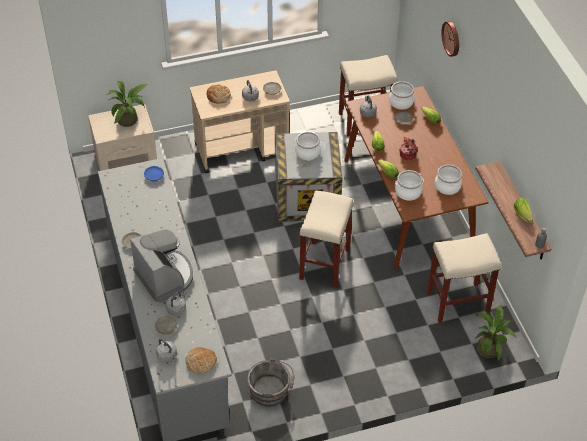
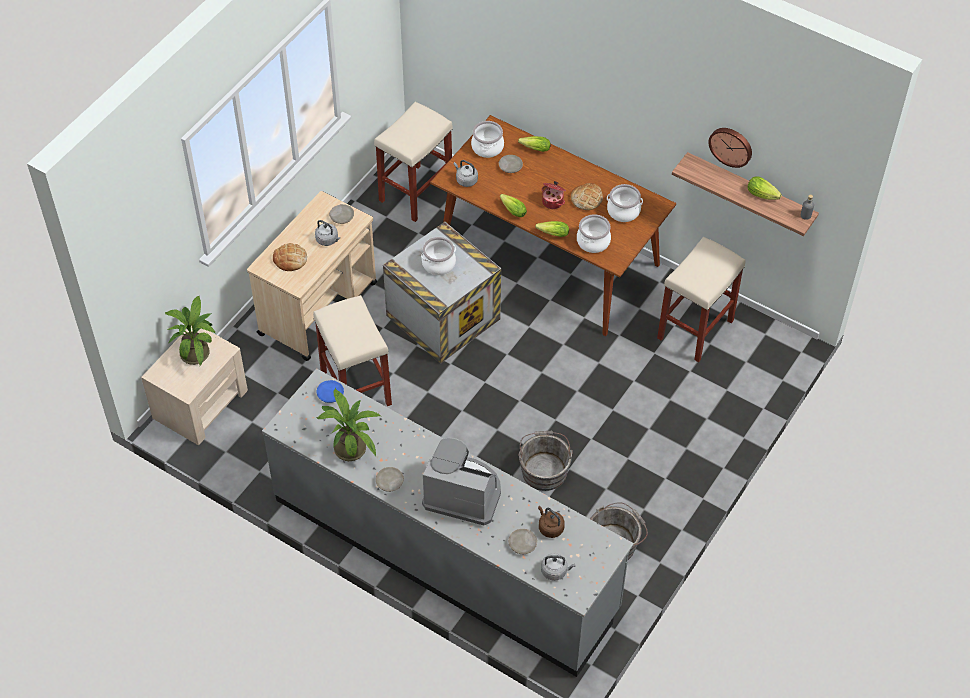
camera: 40 degrees left, 5 degrees up
(177, 308) = (511, 517): grey kettle -> none
(192, 330) = (550, 527): none -> brown kettle
(201, 362) = (593, 553): bread -> bread (586, 199)
(275, 320) = (544, 469): none -> grey bucket
(324, 263) = (532, 376): beige stool -> beige stool (355, 387)
(452, 38) = (544, 44): wall clock -> wall clock (731, 146)
(490, 347) = (765, 354): potted plant -> potted plant (350, 445)

